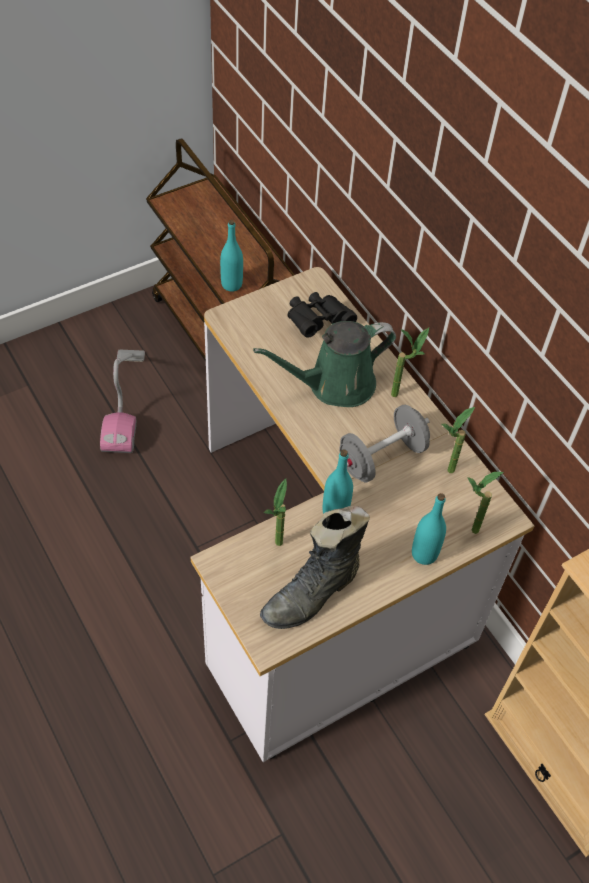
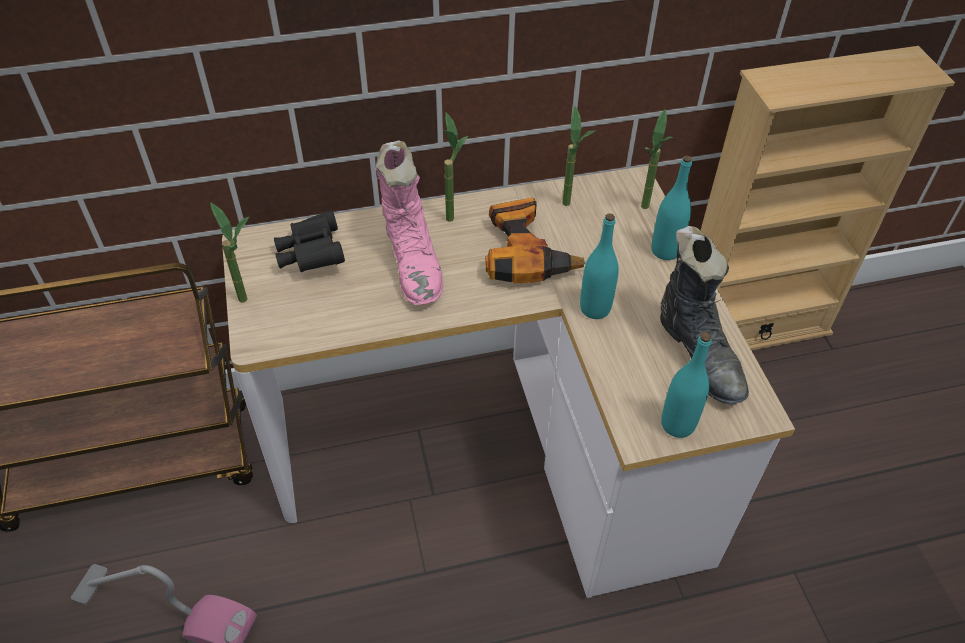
camera: 70 degrees left, 5 degrees down
(231, 284) = (154, 357): turquoise bottle -> turquoise bottle (677, 424)
(277, 549) = (634, 373): potted plant -> potted plant (251, 302)
(335, 384) = (414, 264): green watering can -> pink boot
(381, 457) = (532, 251): grey dumbbell -> power drill

